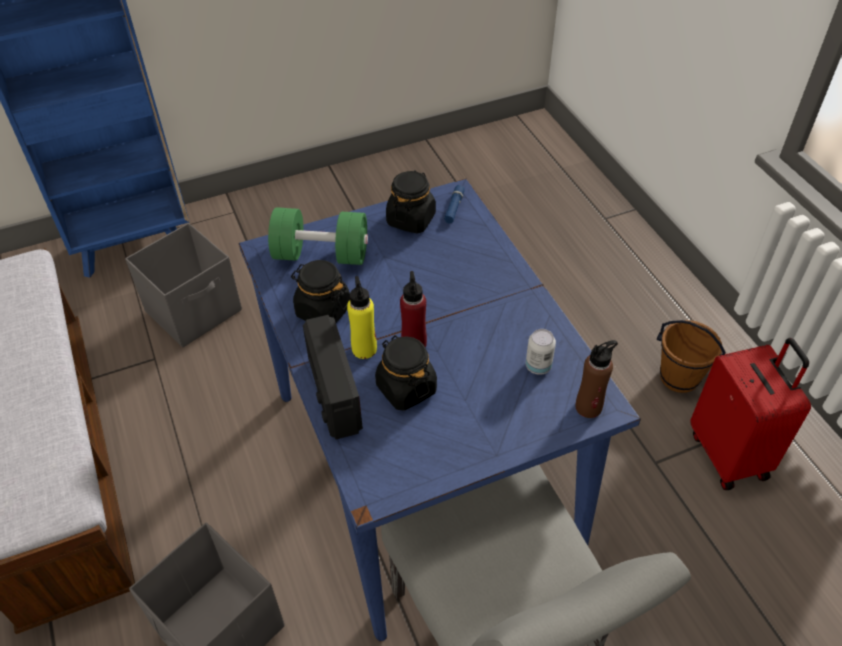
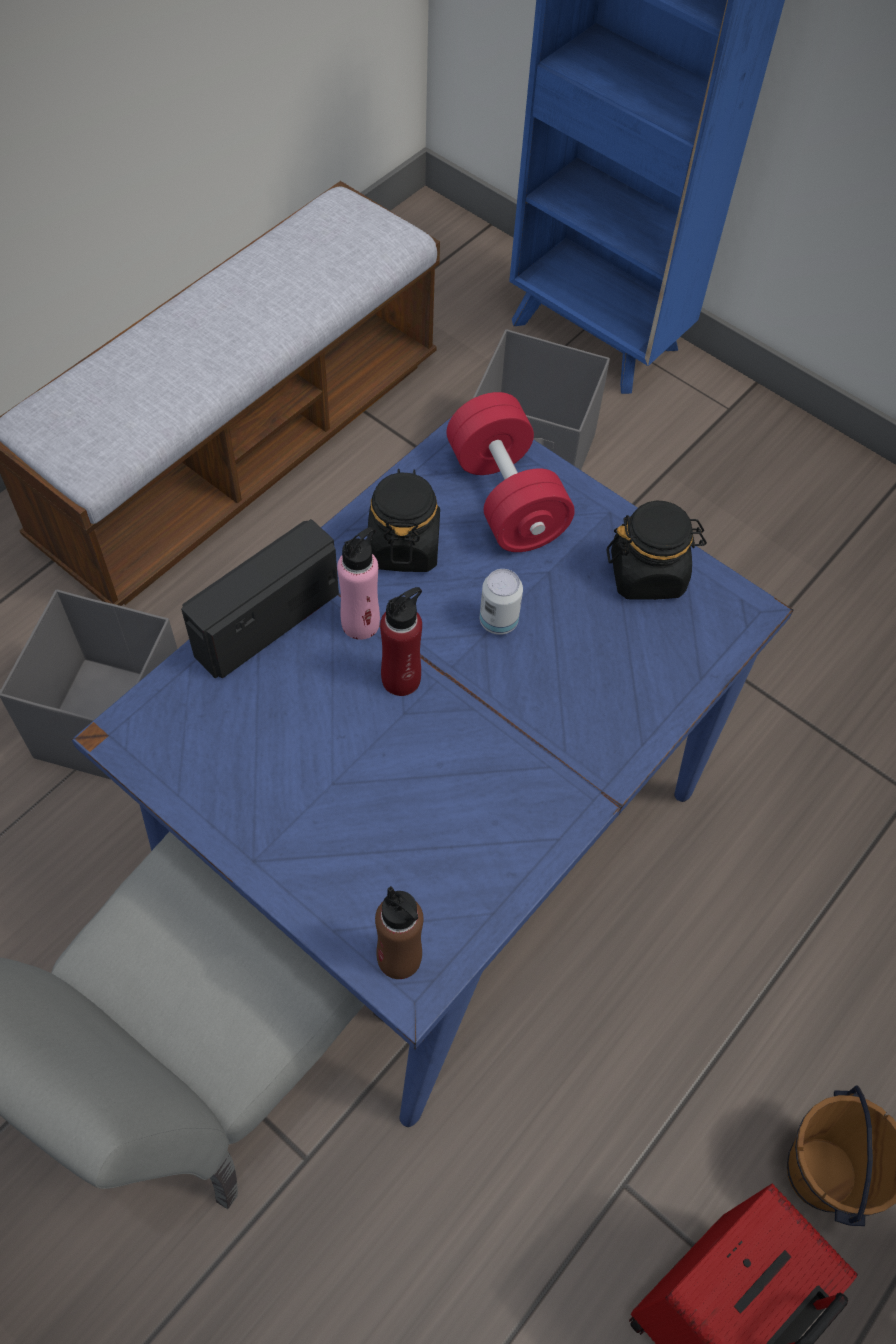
camera: 60 degrees right, 10 degrees up
(321, 254) = (506, 498): green dumbbell -> red dumbbell
(364, 349) = (360, 623): yellow bottle -> pink bottle
(406, 388) = (316, 702): black jar -> none
(454, 207) = (711, 619): blue flashlight -> none
(538, 366) = (444, 858): can -> can (498, 621)

